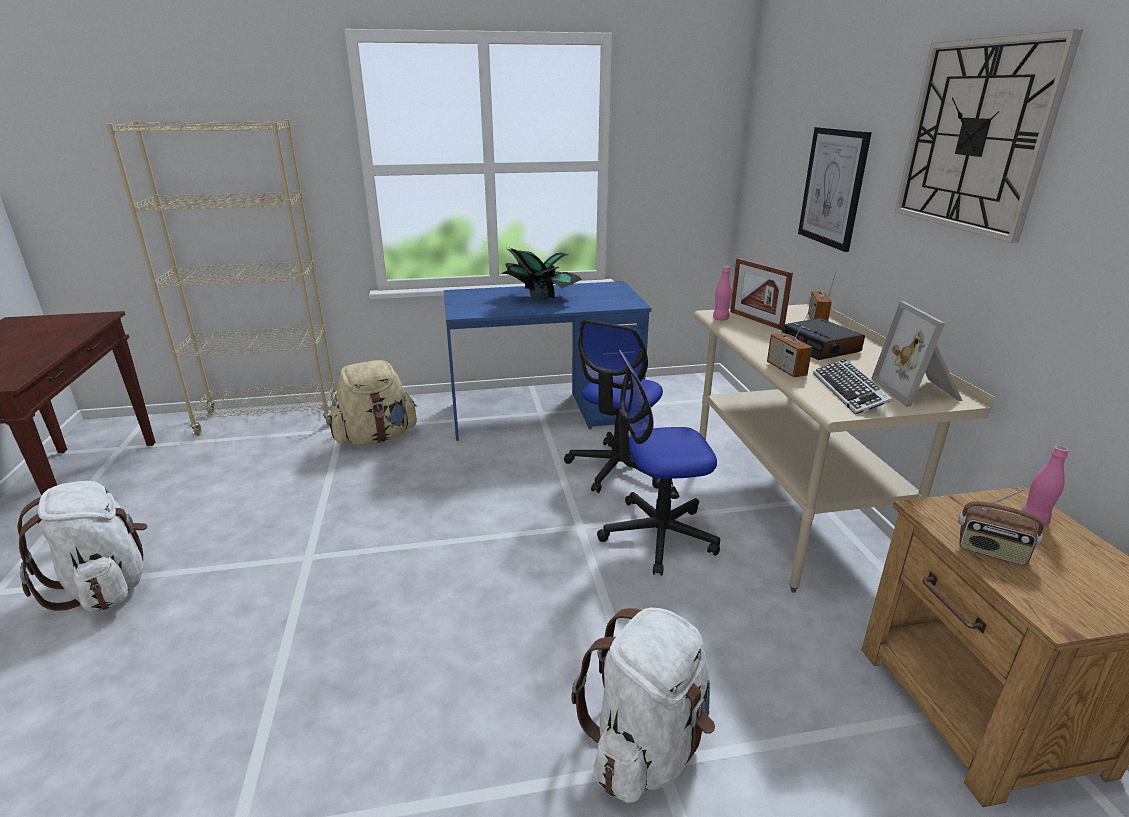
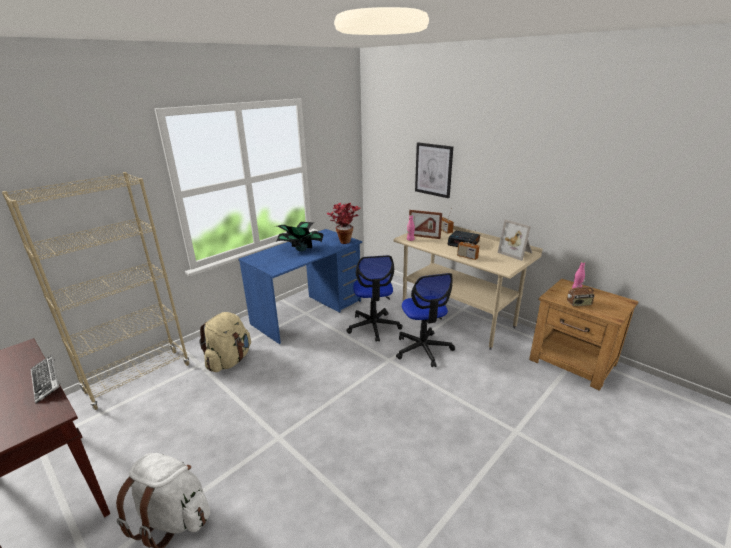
camera: 35 degrees left, 0 degrees up
(624, 301) = (344, 240): none -> potted plant
(646, 745) = (506, 428): white backpack -> none
(657, 535) = (423, 349): office chair -> office chair turned 60 degrees counterclockwise
(849, 392) = (499, 260): keyboard -> keyboard (46, 381)
(975, 136) = (511, 151): wall clock -> none

